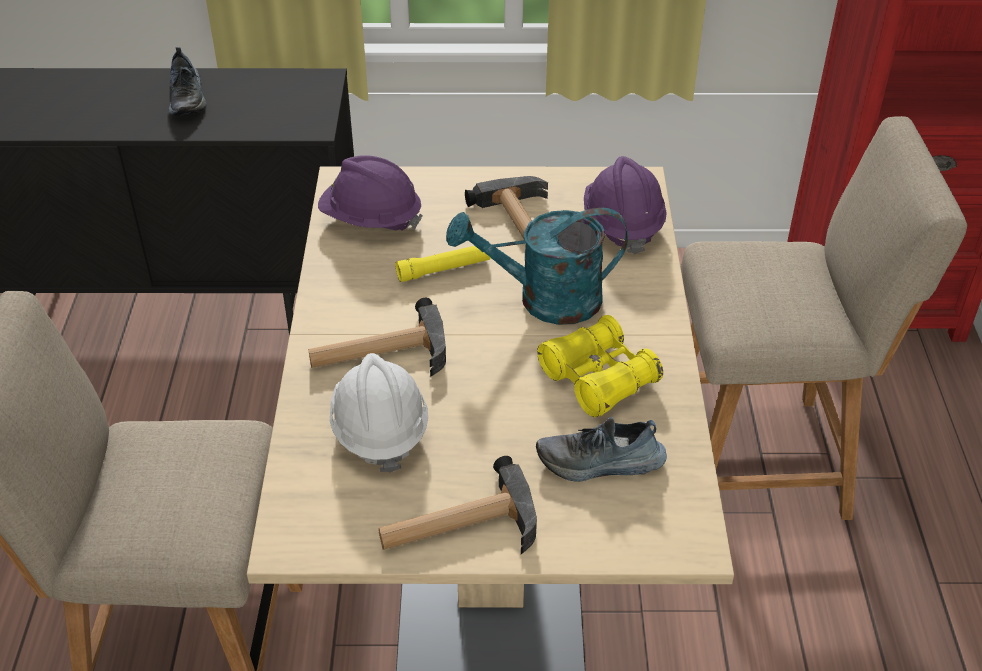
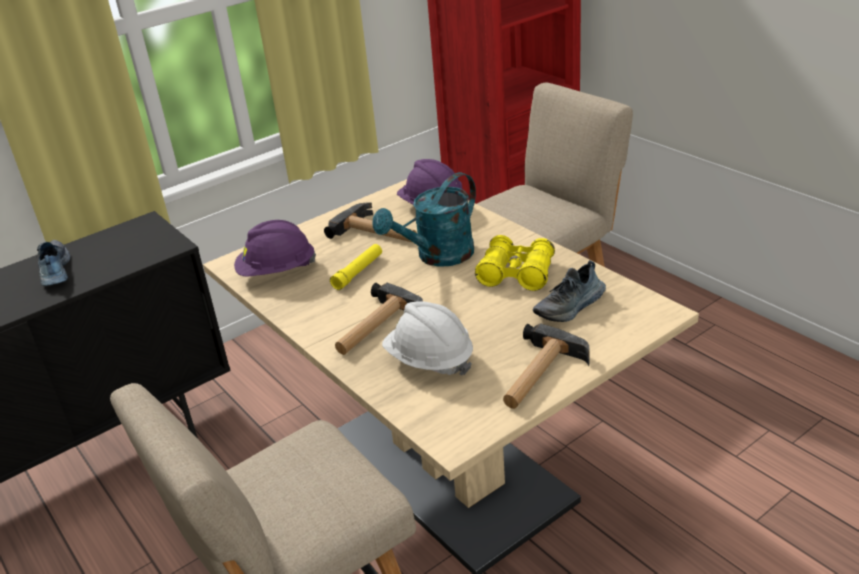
camera: 35 degrees left, 10 degrees down
(188, 98) = (54, 271): shoe -> shoe turned 150 degrees counterclockwise

